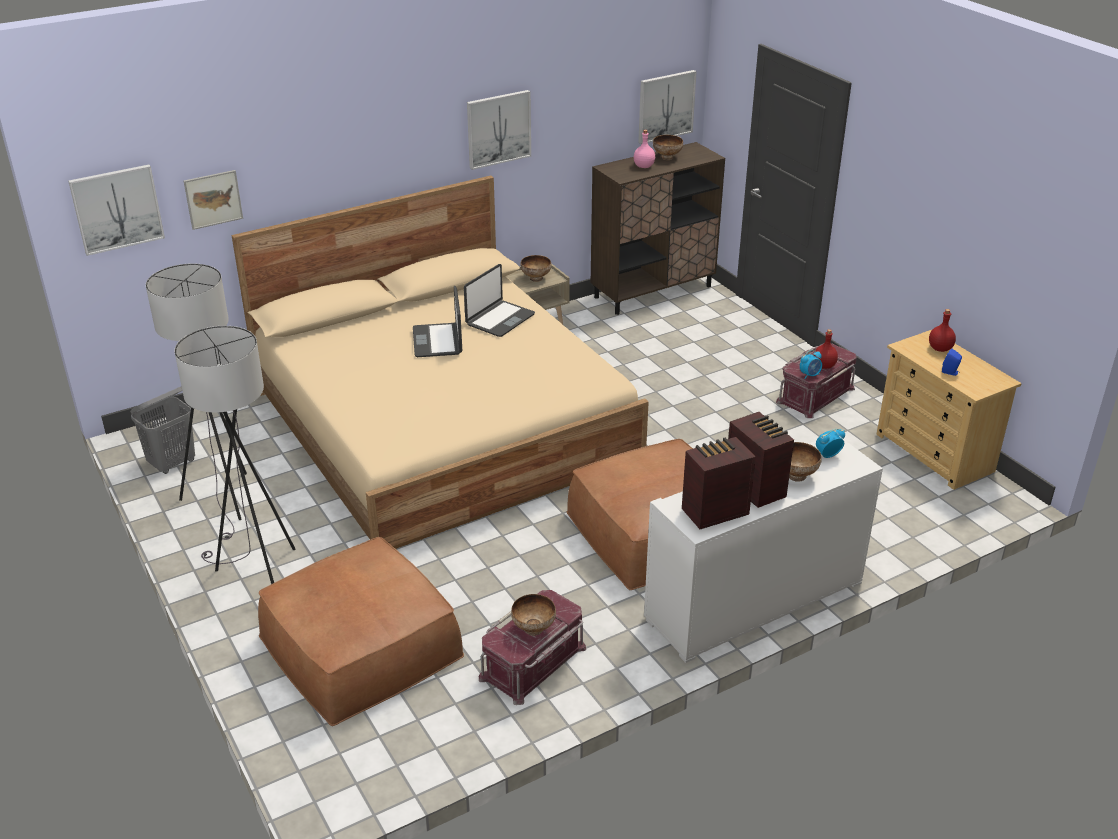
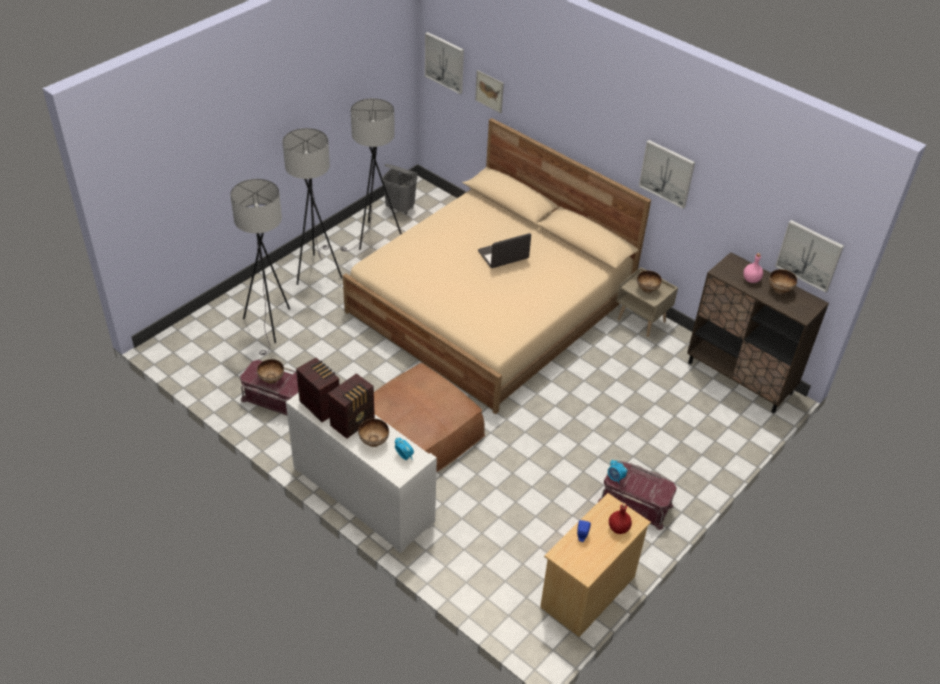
camera: 70 degrees right, 10 degrees up
(360, 645) = (270, 326): brown ottoman -> grey floor lamp
(499, 319) = (548, 277): laptop -> none
(824, 365) = (638, 487): red bottle -> none

